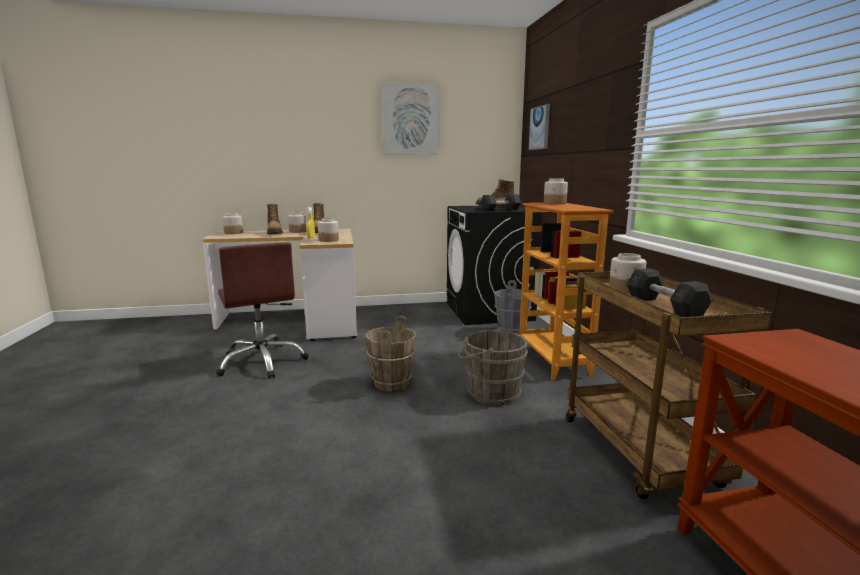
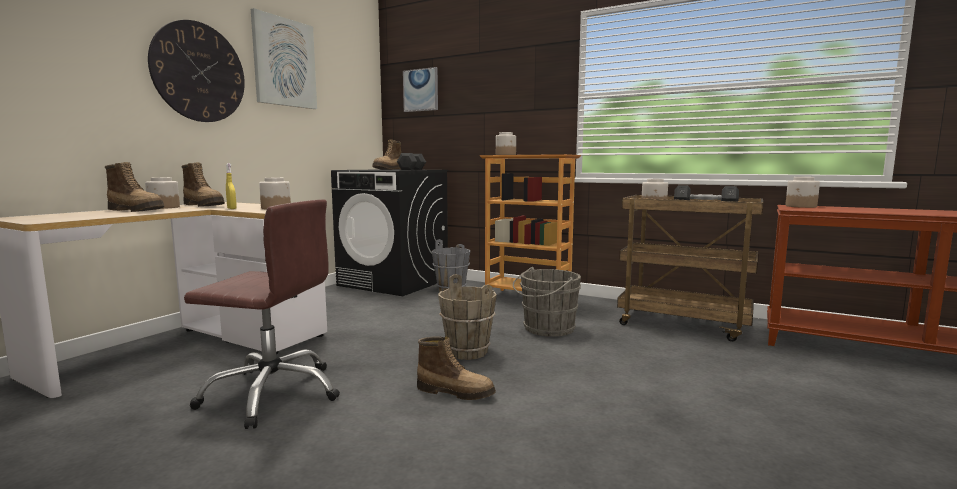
camera: 50 degrees left, 5 degrees down
(233, 233) = (44, 216): jar -> jar (801, 206)
(318, 405) = (456, 392): none -> boot
(338, 138) = (199, 72): none -> wall clock

